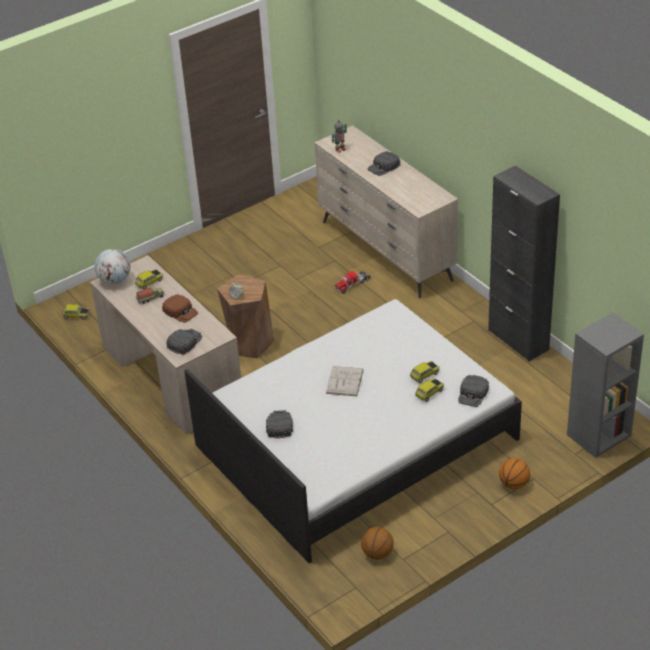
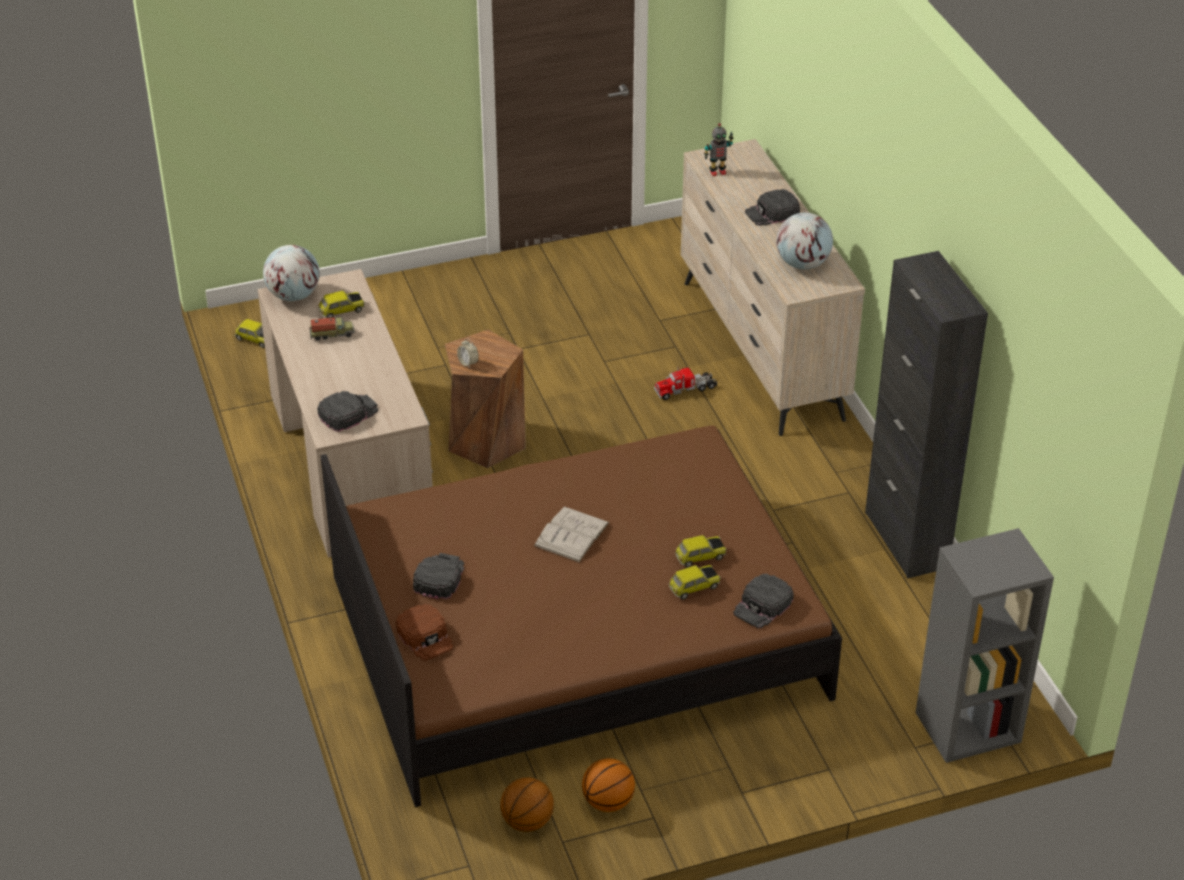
camera: 15 degrees right, 0 degrees up
(180, 311) = (365, 365): brown cap -> brown cap (425, 637)
(356, 442) = (576, 637): white bed -> brown bed
(415, 192) = (802, 264): none -> globe
(513, 484) = (792, 770): basketball -> basketball (607, 802)

